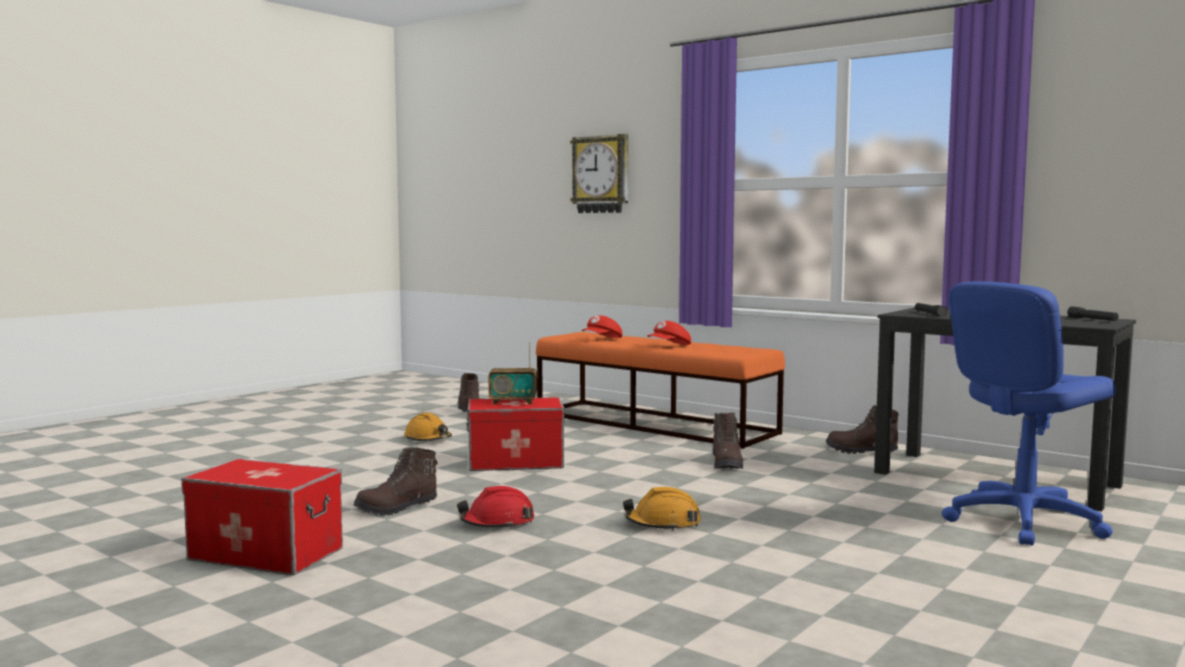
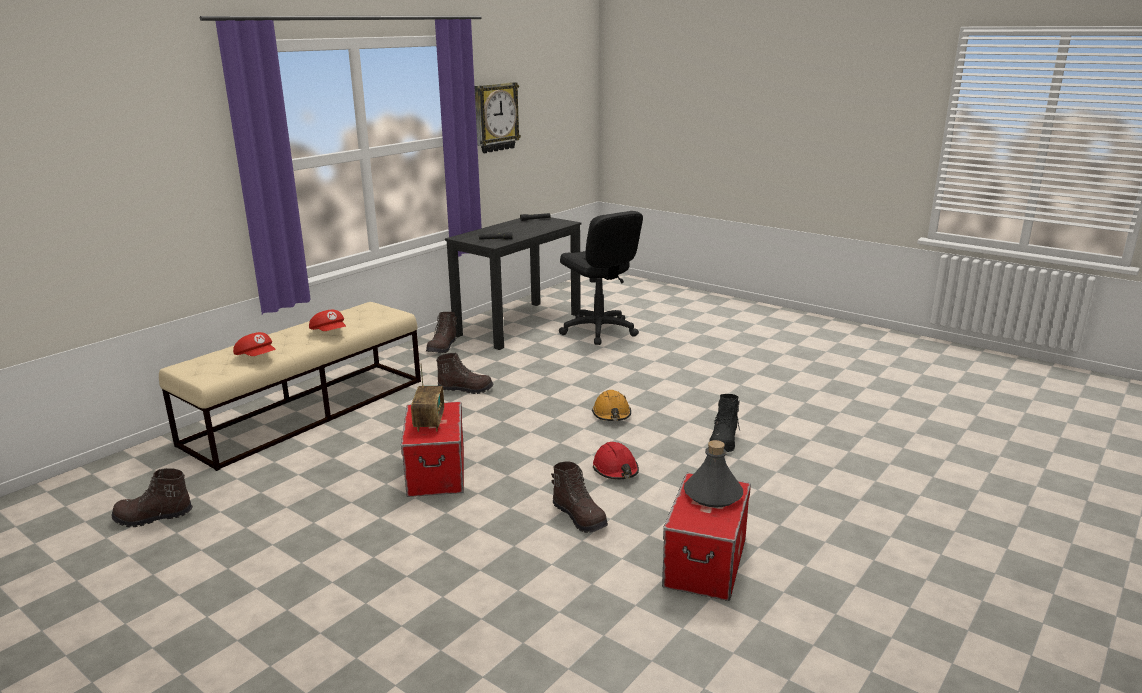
camera: 90 degrees left, 15 degrees up
(279, 475) = (713, 494): none -> grey bottle
(428, 439) = (316, 530): orange hard hat -> none
(570, 583) = (723, 441): none -> black boot
(601, 174) = (103, 176): wall clock -> wall clock (495, 117)
(654, 423) = (308, 411): orange bench -> beige bench
(1022, 522) = (598, 331): blue office chair -> black office chair

